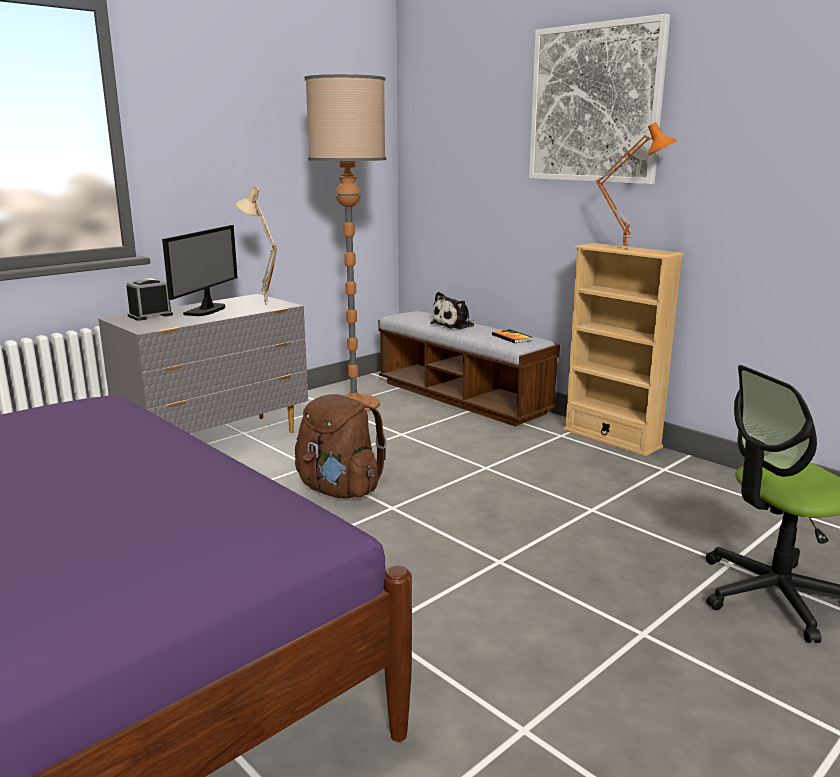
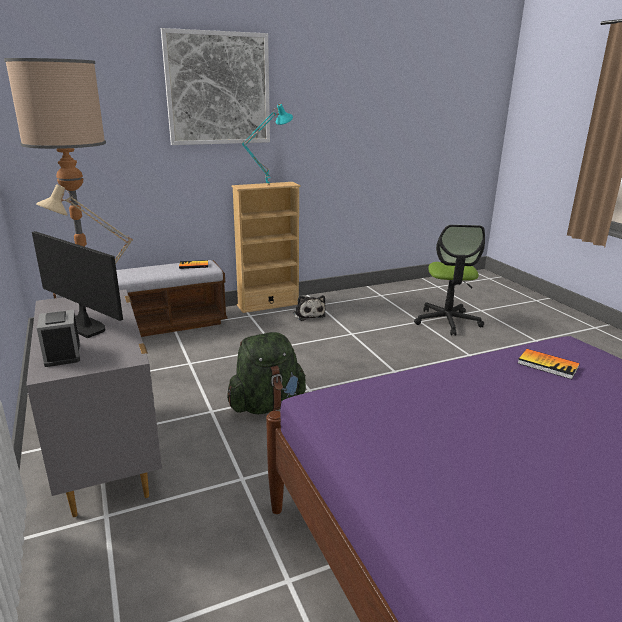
camera: 70 degrees left, 5 degrees up
(180, 491) = (547, 365): none -> book
(339, 490) = (267, 405): brown backpack -> green backpack
(454, 325) = (133, 273): plush toy -> plush toy (308, 314)
(627, 249) = (267, 185): orange table lamp -> turquoise table lamp

